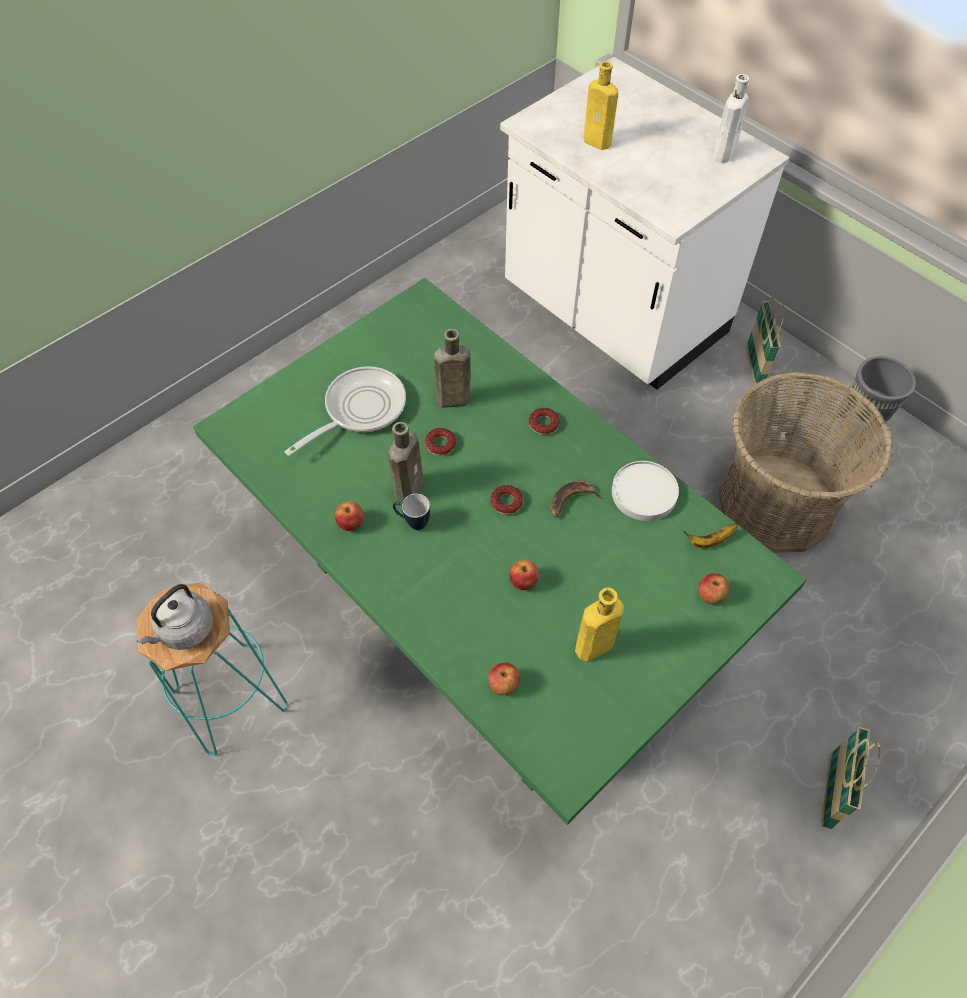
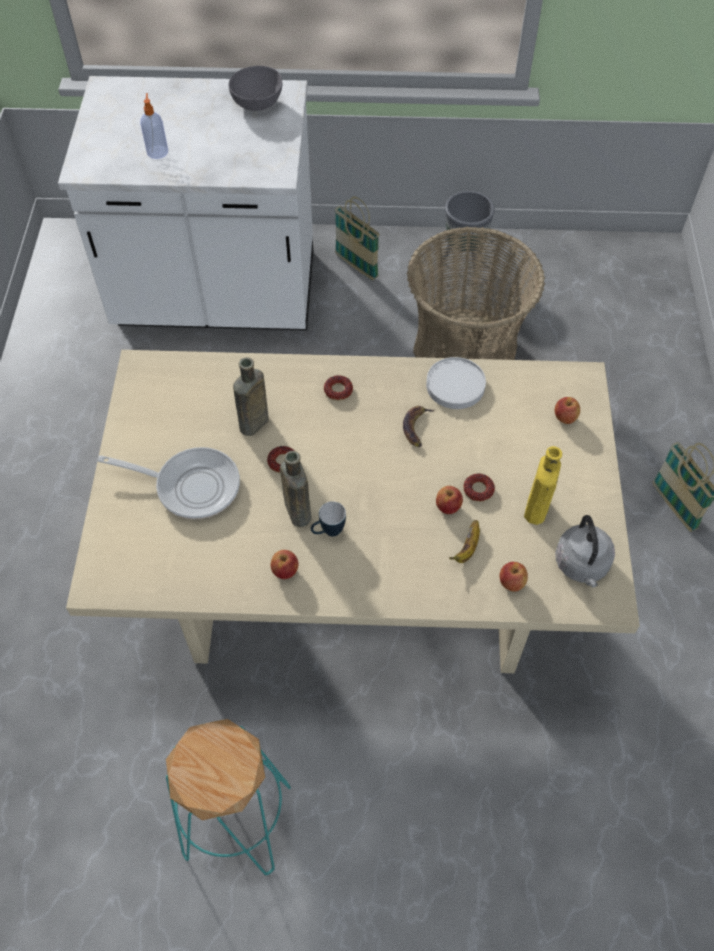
camera: 45 degrees left, 0 degrees up
(184, 630) = (224, 769): grey kettle -> grey kettle (581, 565)
(359, 409) = (191, 485): frying pan -> frying pan turned 105 degrees clockwise
(481, 614) = (355, 589): green dining table -> beige dining table
(506, 502) = (375, 464): donut -> donut (478, 490)
(599, 142) = (157, 151): yellow bottle -> soap dispenser
(710, 541) = (527, 384): banana -> banana (467, 548)
(724, 152) = (259, 103): white bottle -> grey bowl

